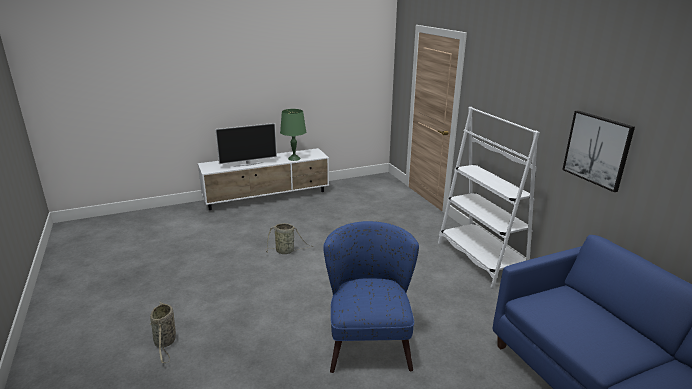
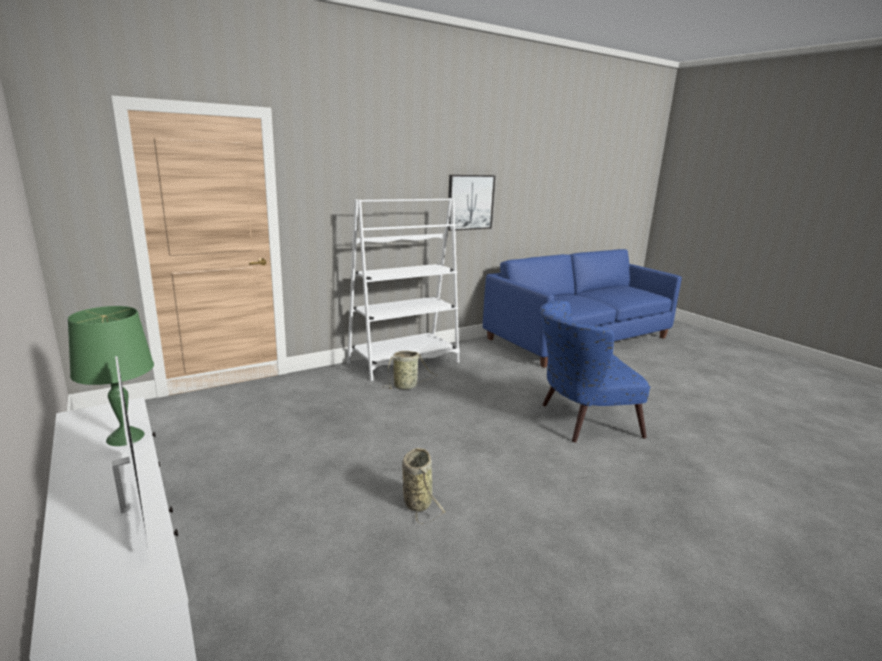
camera: 100 degrees left, 5 degrees down
(165, 343) = (732, 586): basket -> basket (407, 386)

